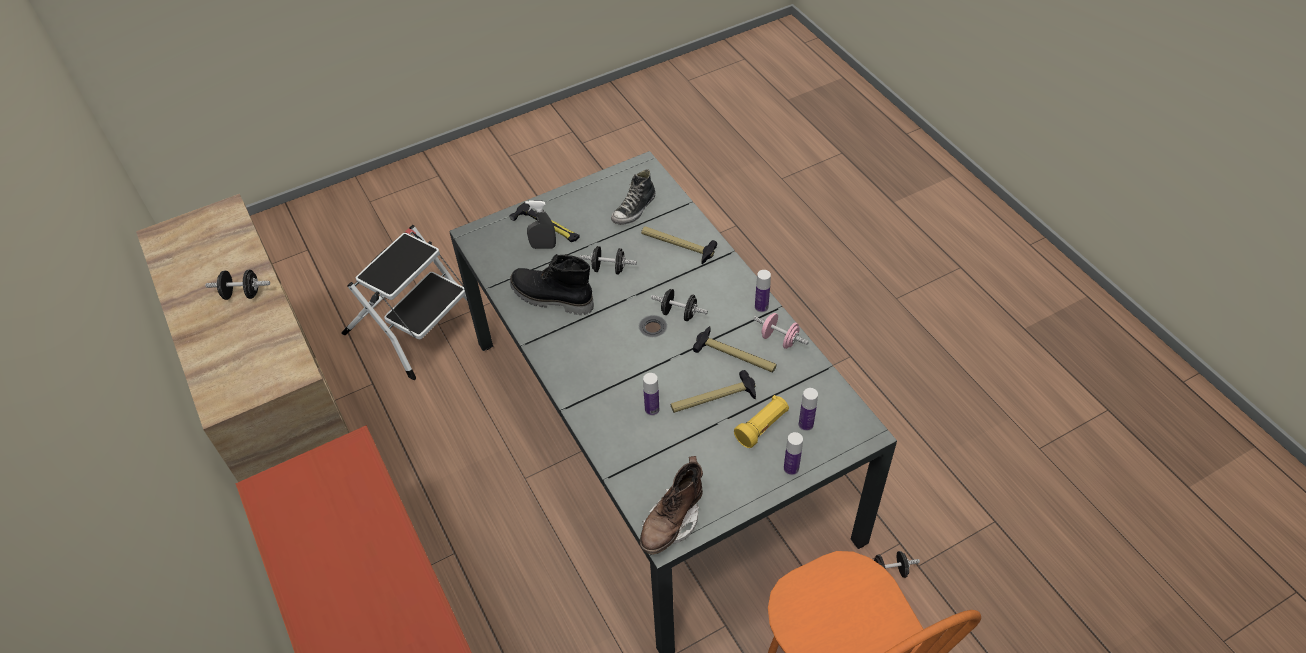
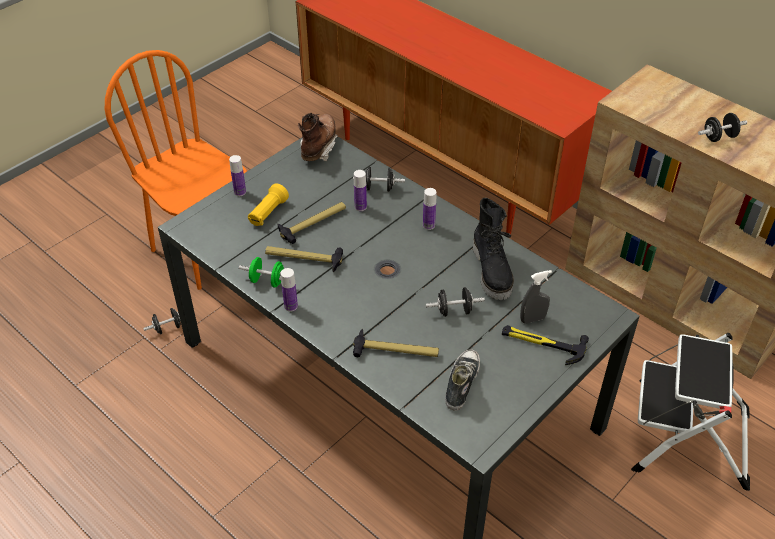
camera: 160 degrees right, 5 degrees down
(551, 298) = (492, 272): black boot -> black boot turned 75 degrees clockwise
(679, 313) = (367, 283): black dumbbell -> black dumbbell (379, 188)
(779, 339) = (267, 281): pink dumbbell -> green dumbbell
(806, 424) = (233, 222): bottle -> bottle (428, 225)

